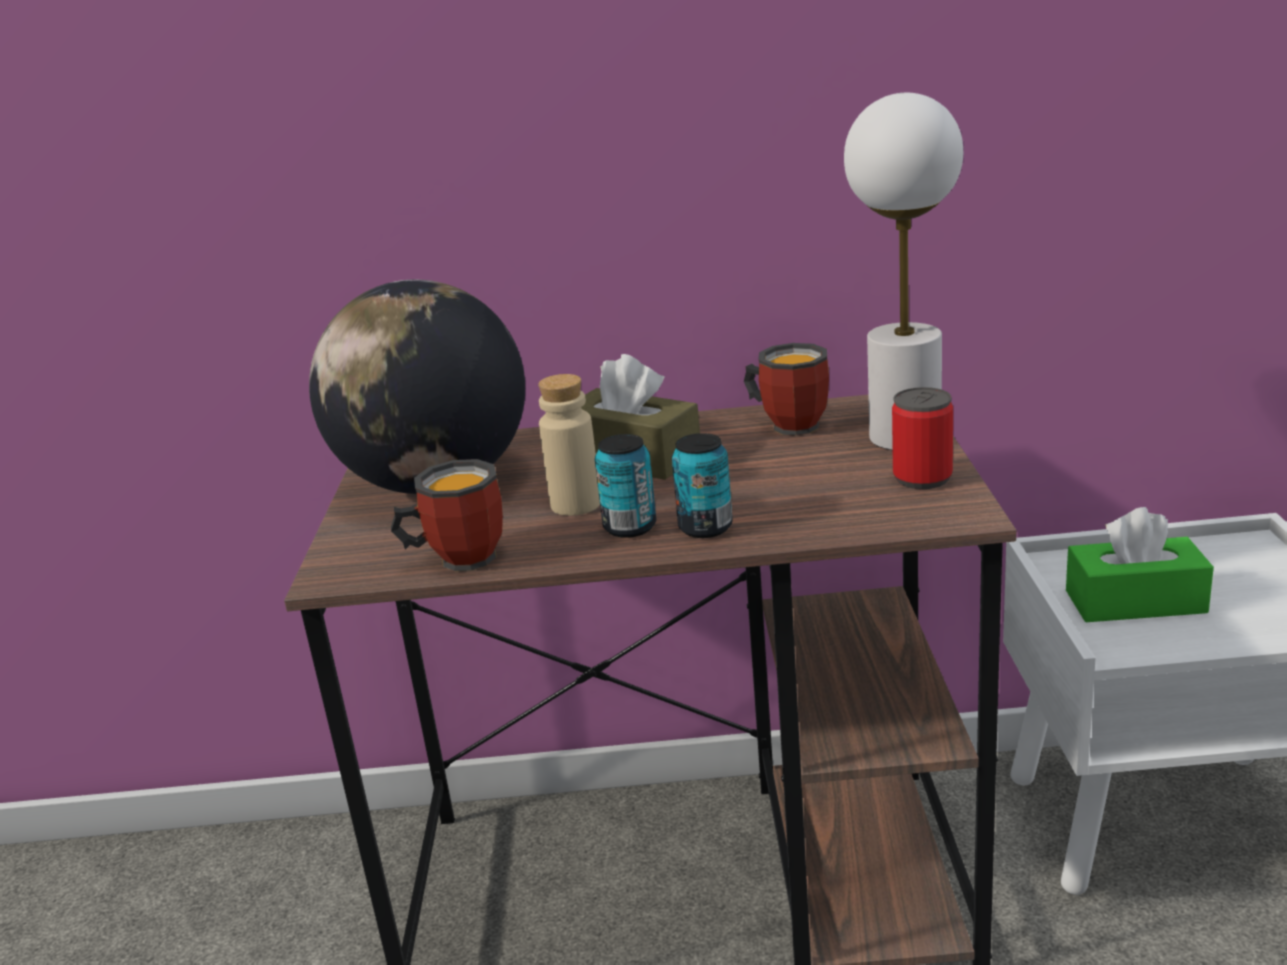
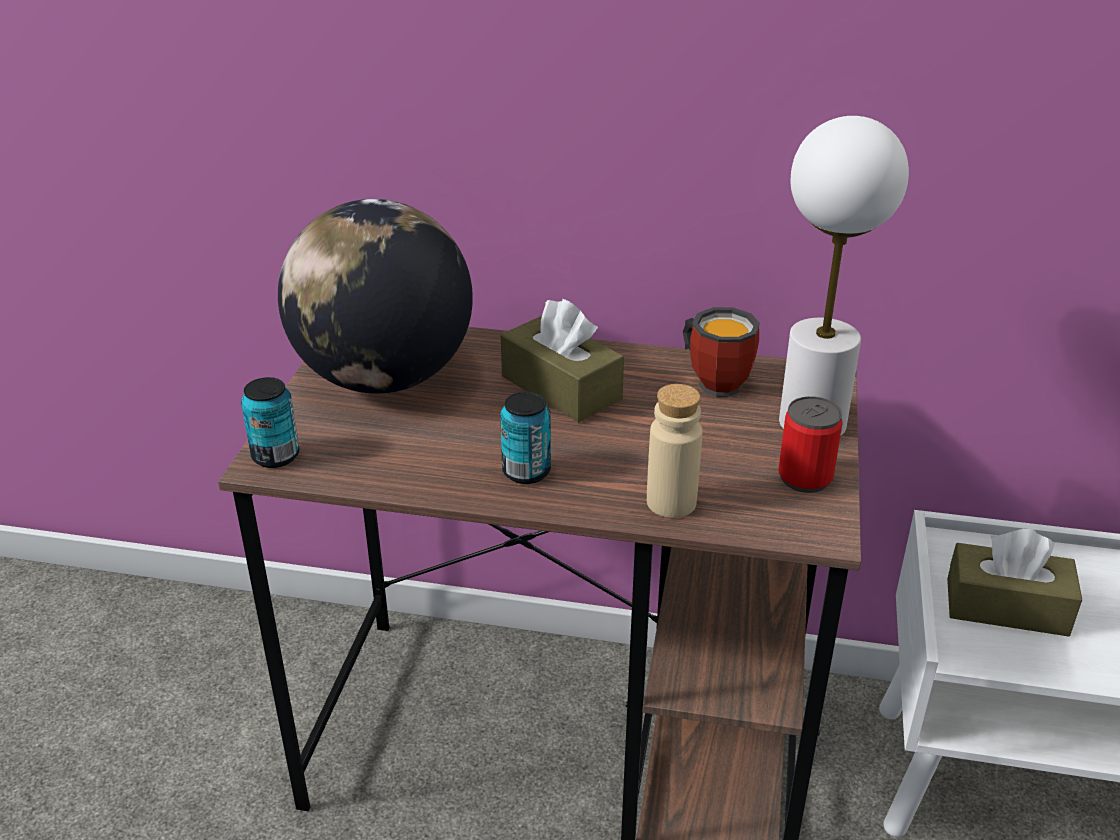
camera: 10 degrees right, 10 degrees up
(457, 558) = (370, 470): mug -> none
(575, 504) = (491, 433): beige bottle -> beige bottle (671, 502)
(705, 527) = (590, 489): can -> can (275, 456)
(1135, 602) = (1006, 607): green tissue box -> brown tissue box

